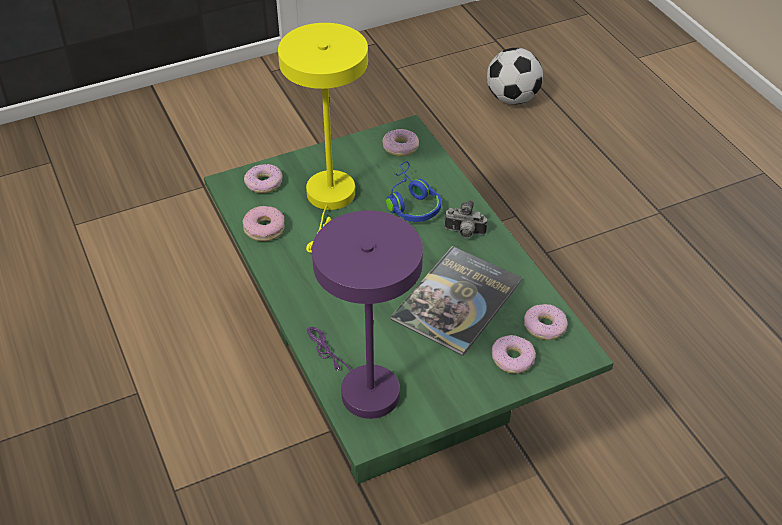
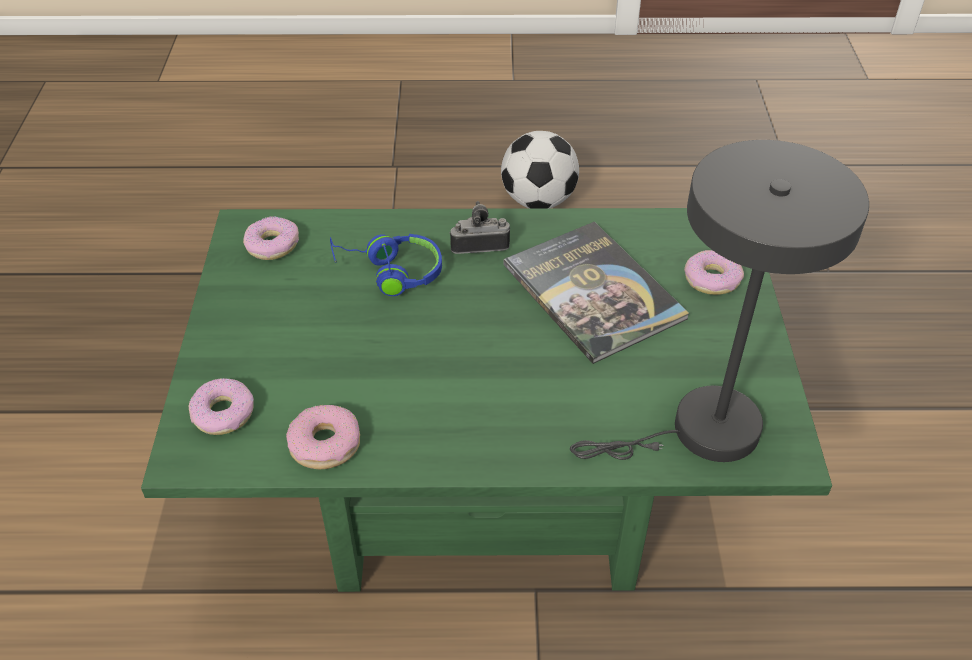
camera: 65 degrees left, 0 degrees up
(330, 200) = (320, 350): yellow table lamp -> none
(362, 388) = (701, 433): purple table lamp -> grey table lamp
(464, 233) = (479, 245): camera -> camera turned 135 degrees counterclockwise
(512, 98) = (118, 196): football -> football (538, 201)
(544, 326) = (673, 236): donut -> none

